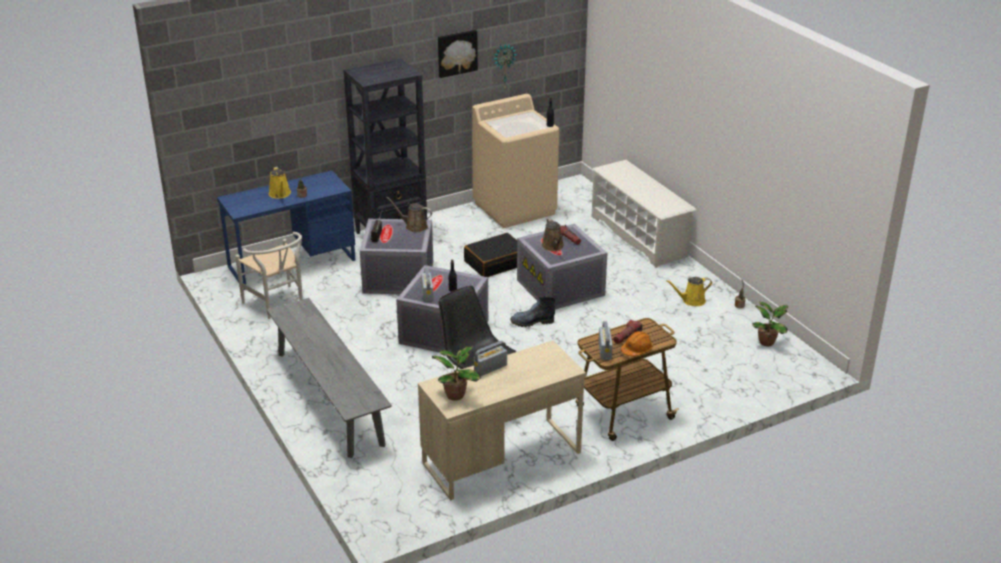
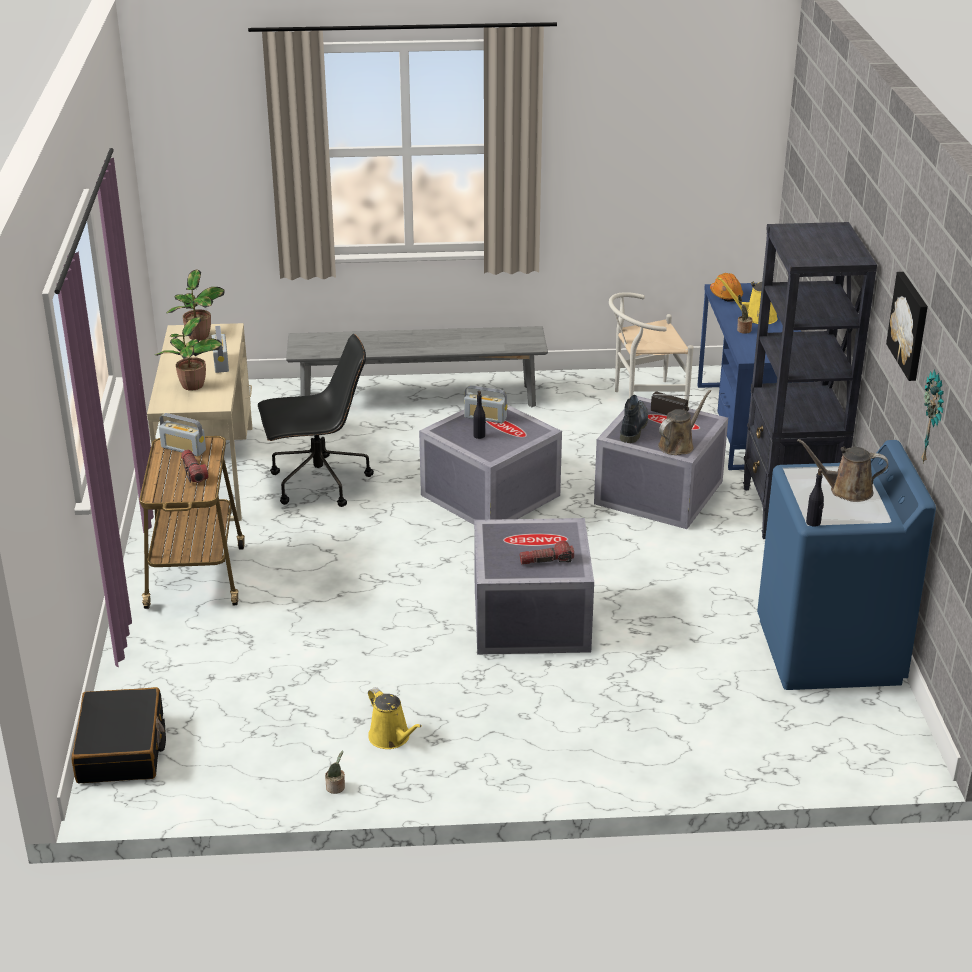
camera: 115 degrees right, 0 degrees up
(495, 263) = (646, 581): black suitcase -> black suitcase (121, 749)
(515, 208) = (829, 651): beige washing machine -> blue washing machine
(531, 322) = (457, 566): boot -> boot (633, 426)
(553, 246) = (532, 540): brown watering can -> brown watering can (846, 490)
(636, 350) = (157, 468): orange hard hat -> orange hard hat (725, 295)
(639, 236) = (643, 761): white shoe rack -> none
(691, 301) = (391, 738): yellow watering can -> yellow watering can turned 135 degrees clockwise
(767, 342) = (214, 771): potted plant -> potted plant (192, 386)

